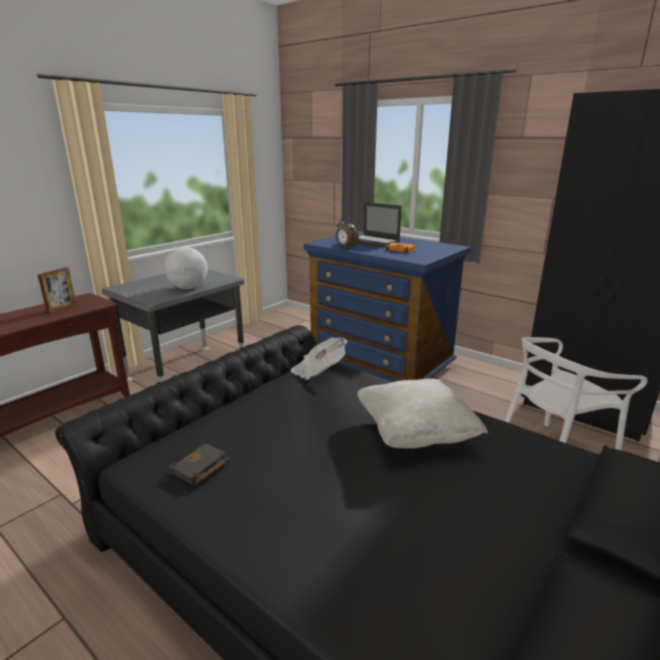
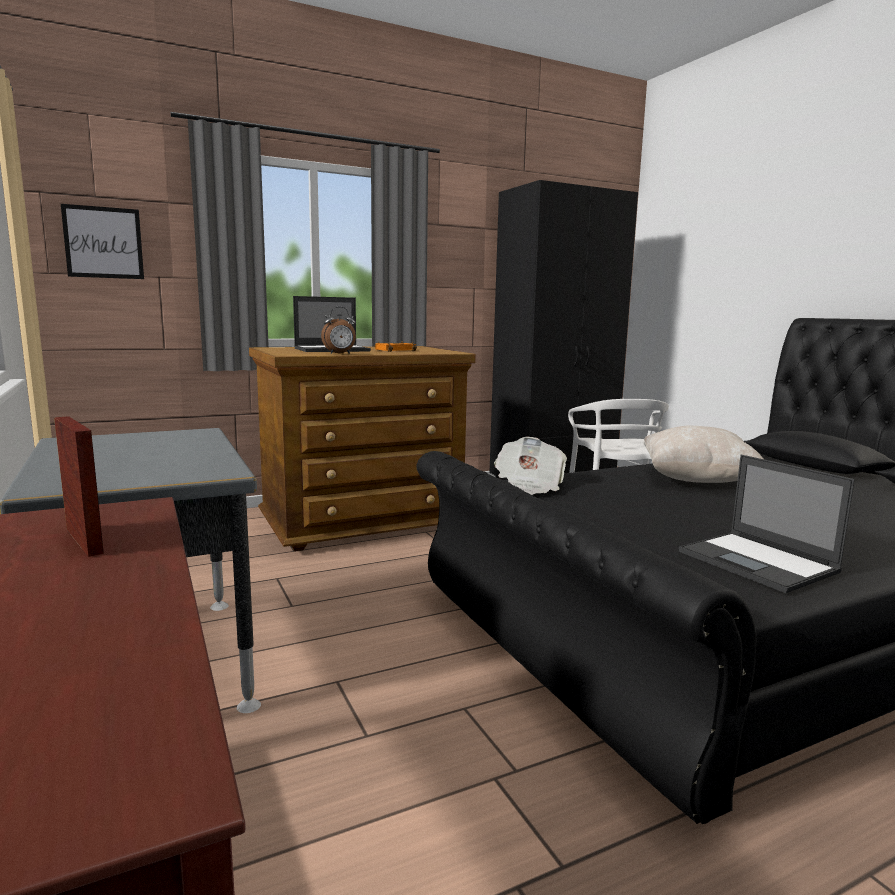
camera: 65 degrees left, 10 degrees down
(188, 288) = (198, 451): globe -> none
(200, 468) = (758, 562): black book -> laptop
(312, 163) = (103, 242): none -> picture
(381, 362) = (362, 523): blue dresser -> brown dresser

